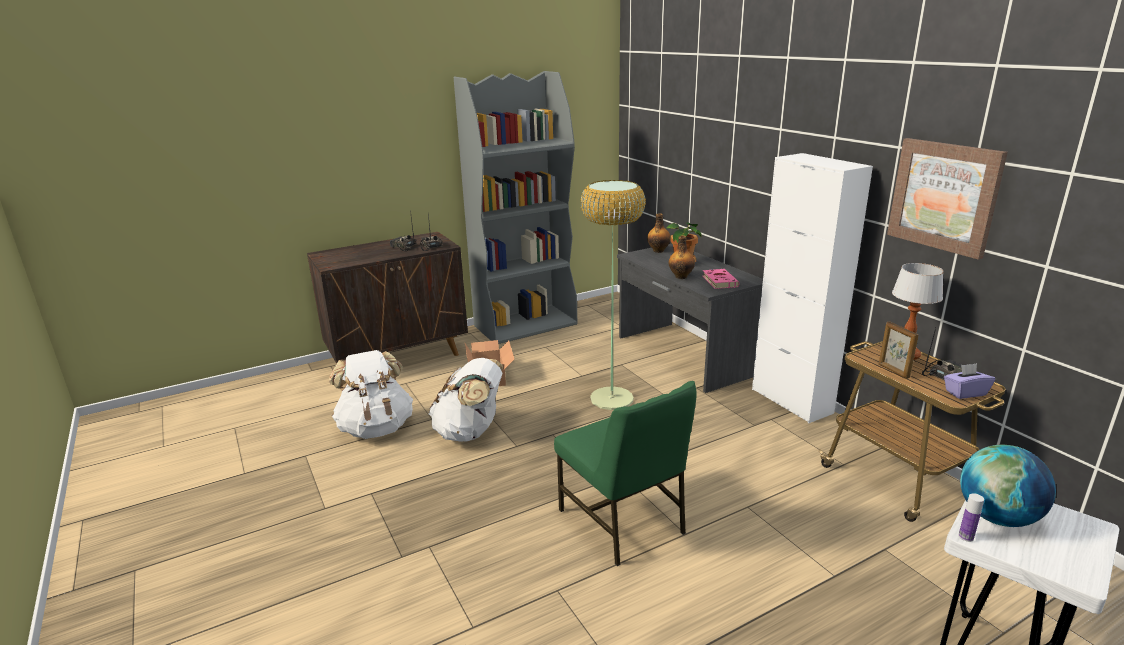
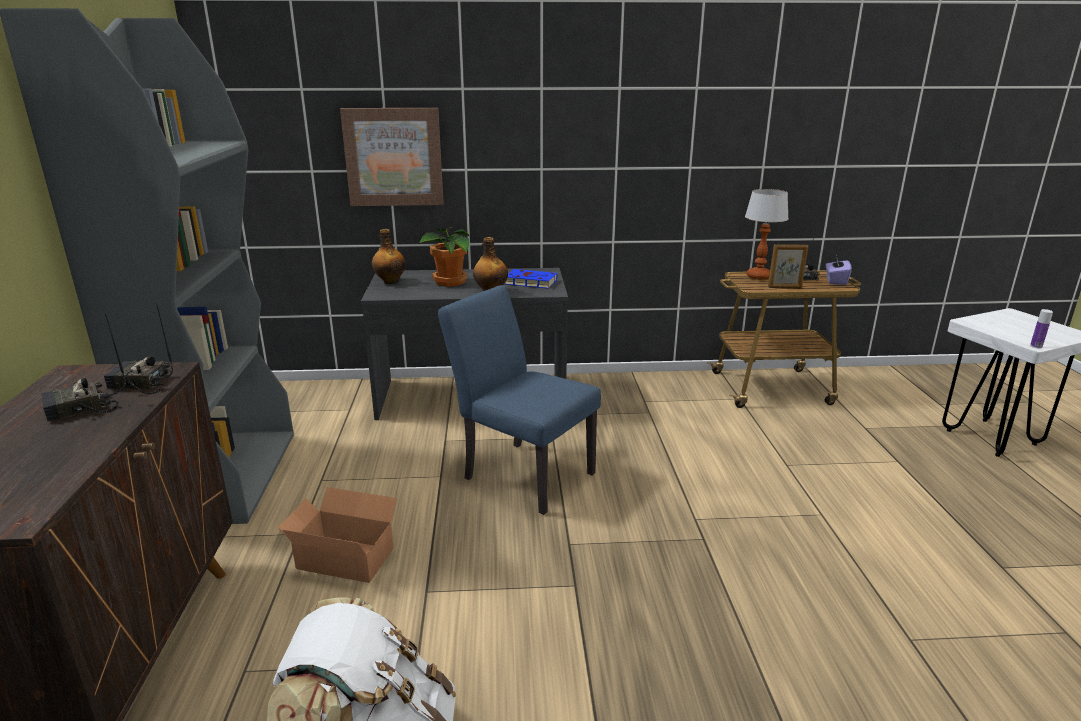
camera: 65 degrees left, 0 degrees up
(470, 432) = (500, 624): white backpack -> none
(612, 398) = (521, 472): floor lamp -> blue chair
(623, 522) = (789, 547): green chair -> none
(719, 281) = (529, 282): pink book -> blue book
(791, 401) = (620, 381): white cabinet -> none
(944, 196) = (749, 126): picture -> picture (394, 157)
(997, 517) = (1006, 331): globe -> none

